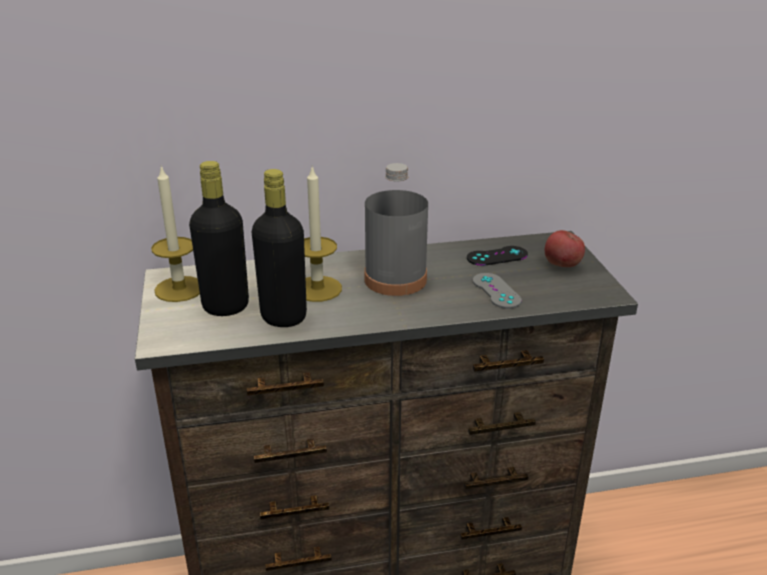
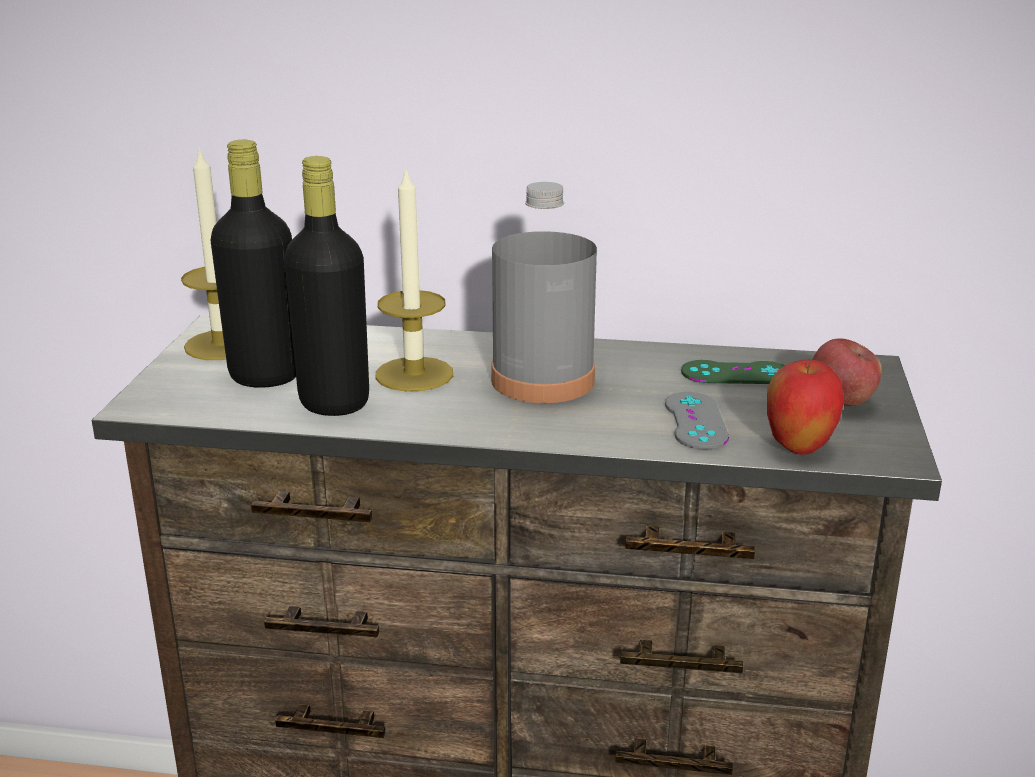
camera: 20 degrees right, 5 degrees down
(497, 256) = (736, 373): black game controller -> green game controller
(559, 298) = (799, 448): none -> apple

